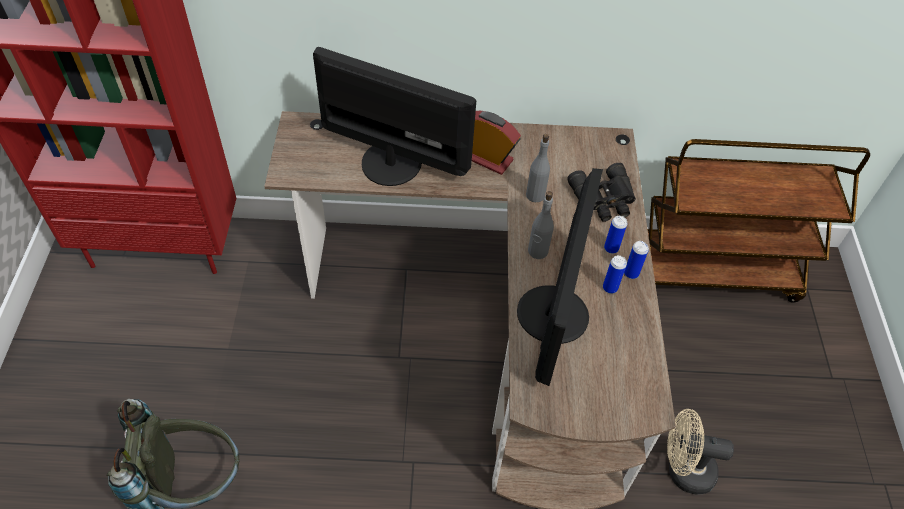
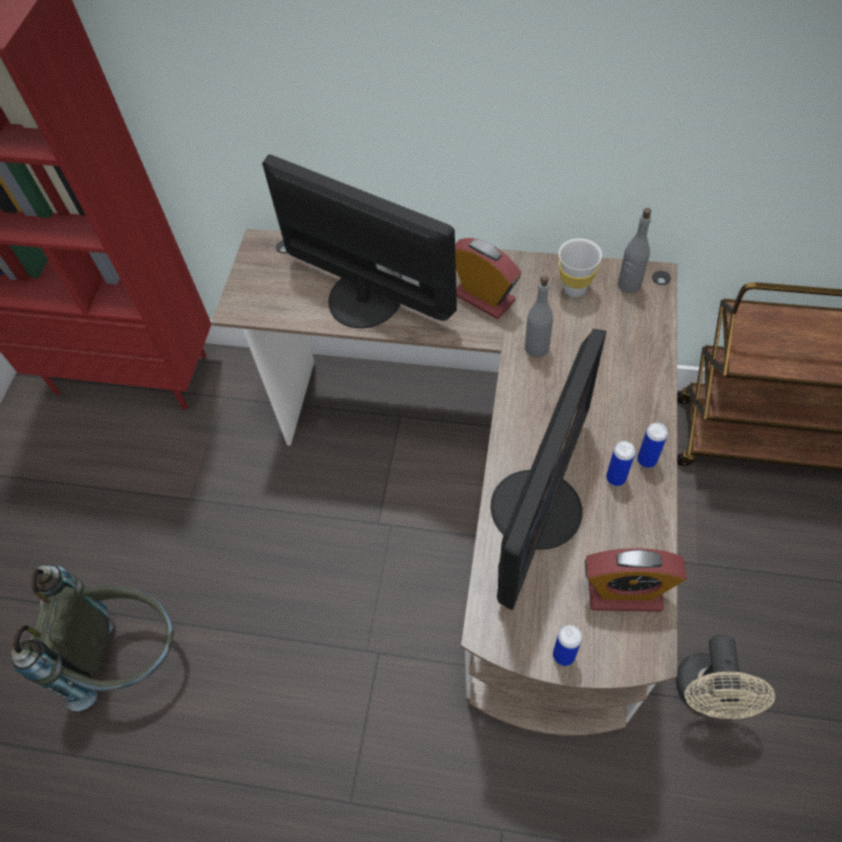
camera: 15 degrees right, 5 degrees up
(537, 251) = (529, 423): grey bottle -> grey bottle (629, 285)
(557, 150) = (574, 289): none -> white cup
(604, 199) = (625, 357): black binoculars -> none
(611, 248) = (625, 424): can -> can (564, 655)
(628, 370) = (624, 592): none -> alarm clock
(683, 470) = (707, 696): beige fan -> beige fan turned 105 degrees counterclockwise

